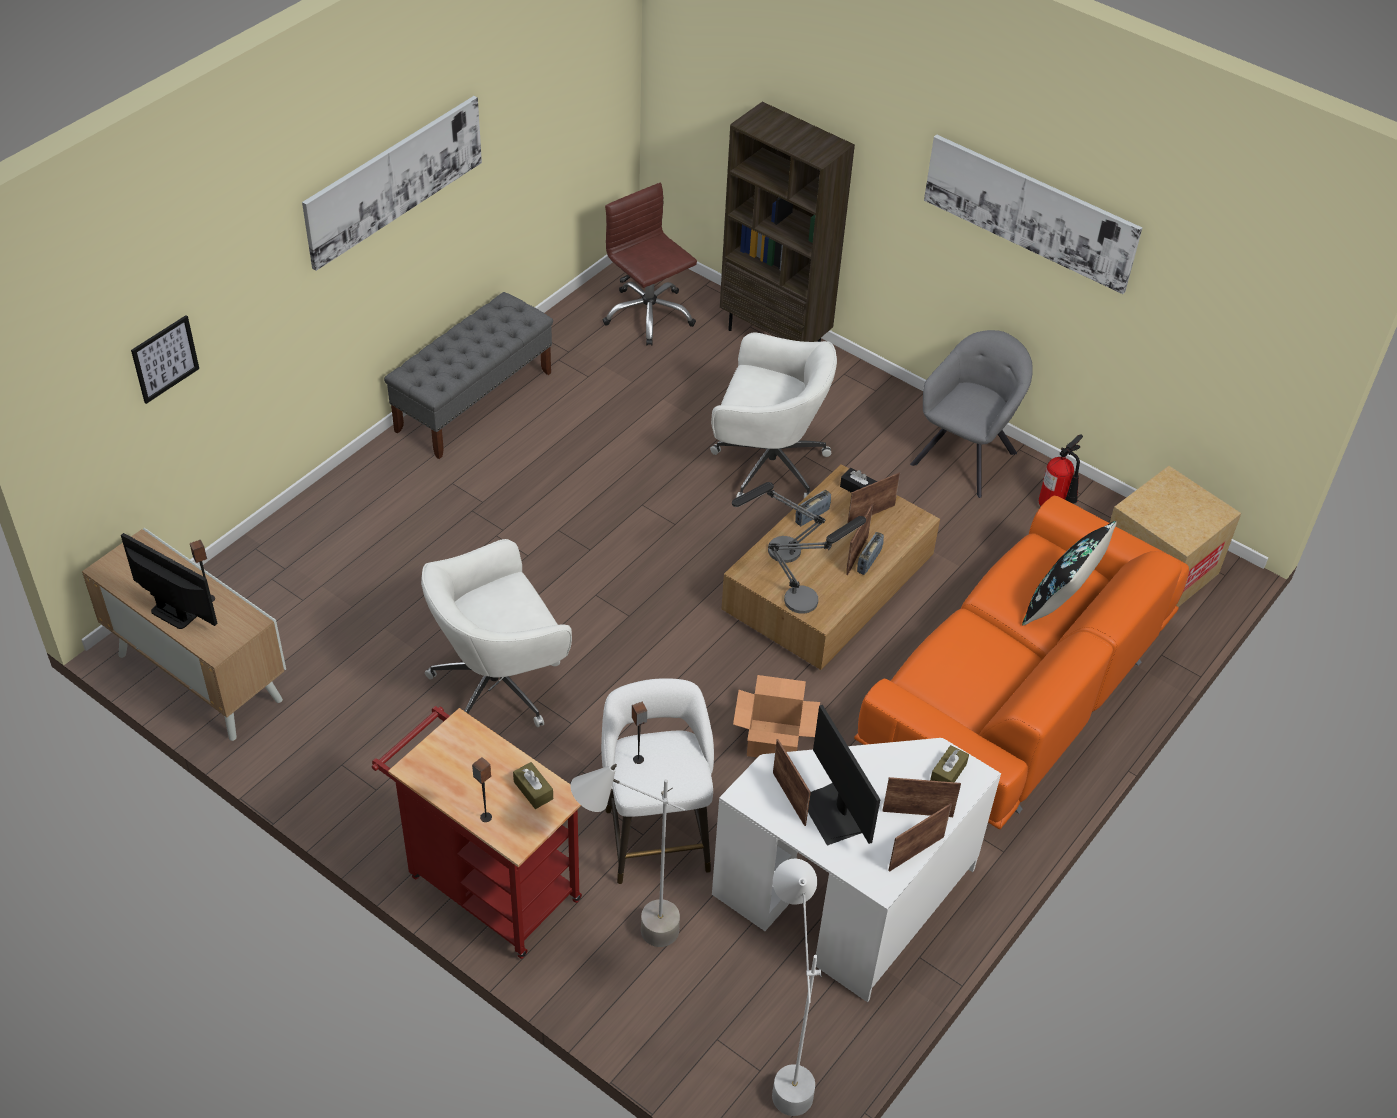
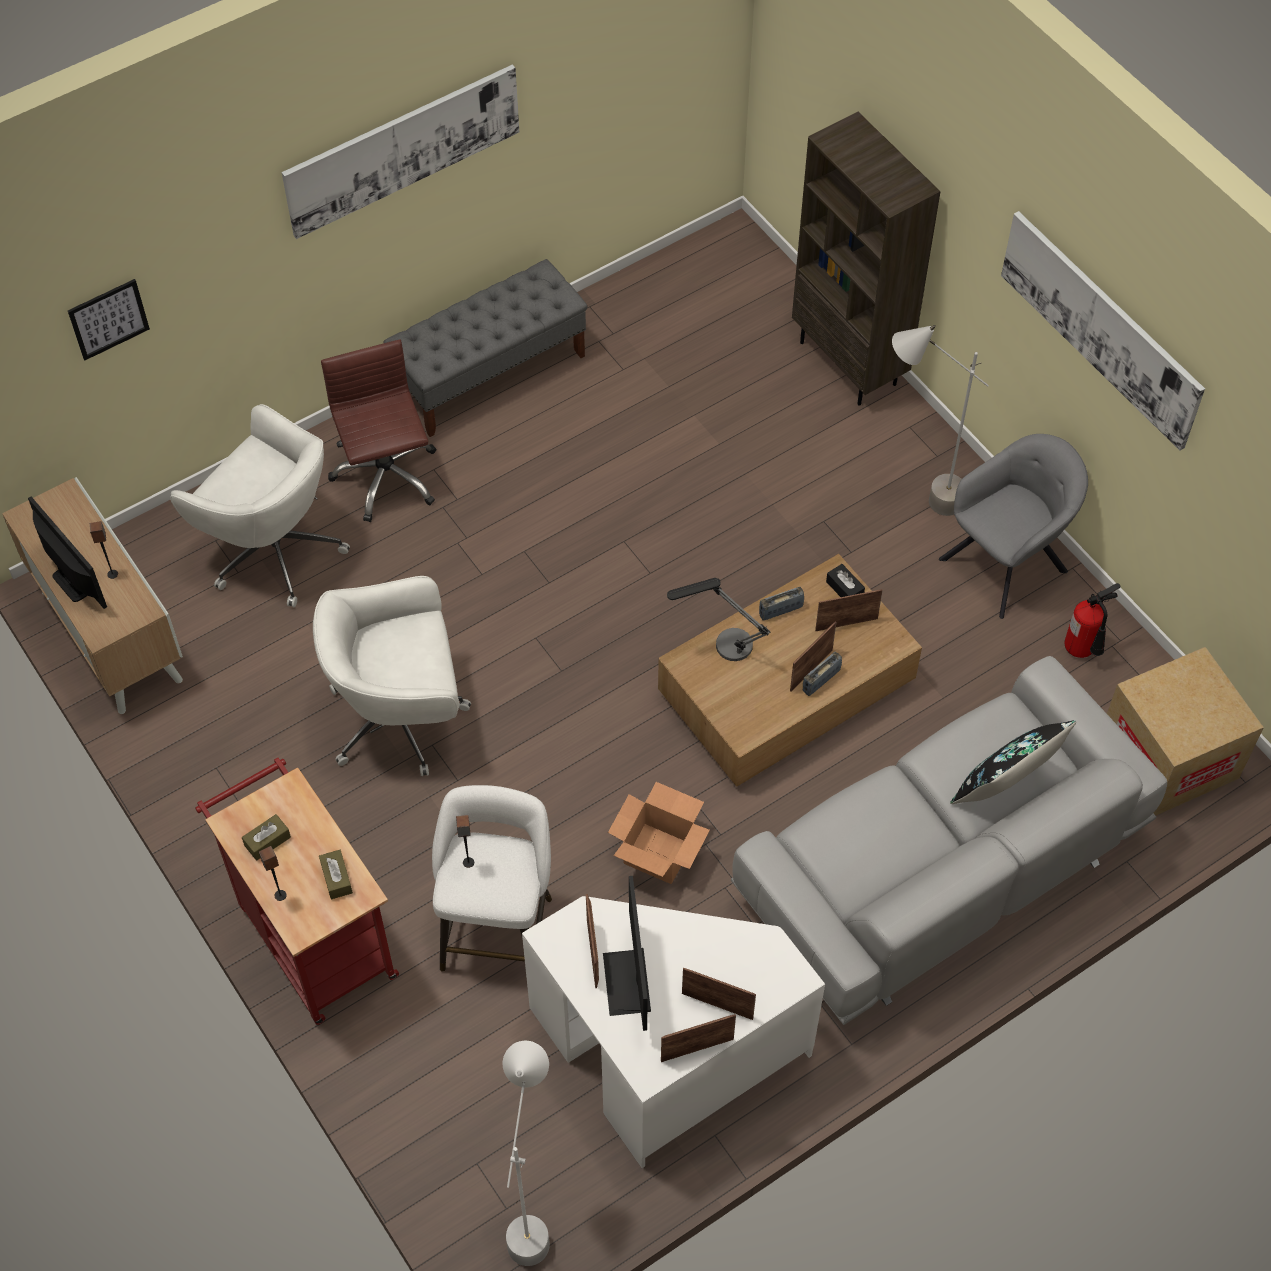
camera: 20 degrees right, 10 degrees up
(628, 937) = (429, 1031): grey floor lamp -> grey floor lamp (916, 501)
(648, 315) = (717, 304): brown office chair -> brown office chair (386, 477)
(766, 465) = (777, 523): white office chair -> white office chair (273, 549)
(810, 596) = (740, 707): table lamp -> none
(948, 772) = (769, 968): brown tissue box -> brown tissue box (267, 841)
(1014, 697) = (938, 869): orange sofa -> grey sofa

